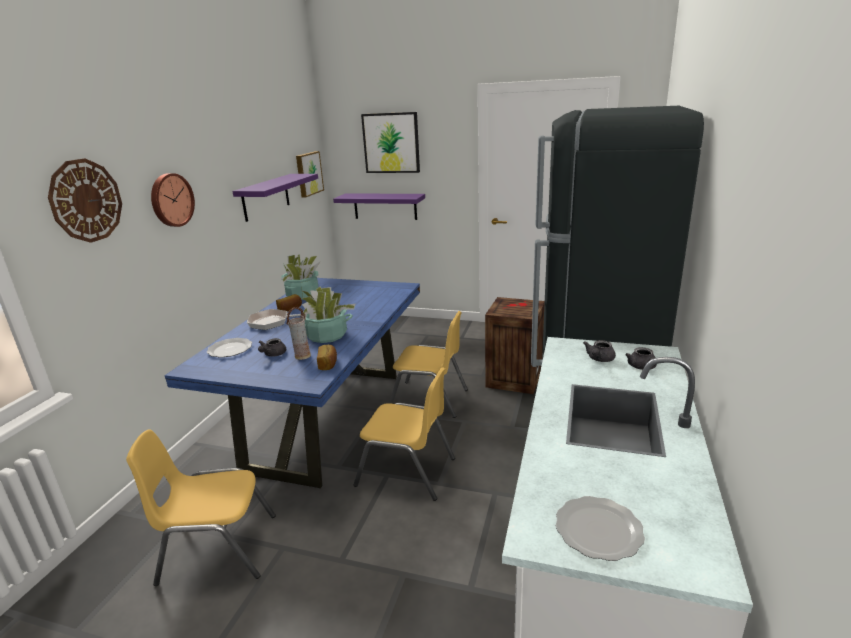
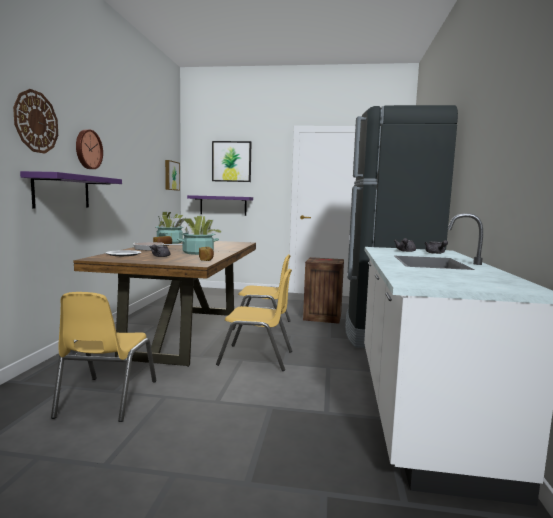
camera: 10 degrees left, 15 degrees down
(218, 549) = (106, 398): yellow chair -> yellow chair turned 75 degrees counterclockwise
(266, 197) = (144, 178): purple shelf -> purple shelf (62, 191)
(302, 356) = (184, 257): vase -> none
(327, 420) = (184, 334): blue dining table -> brown dining table
(599, 529) = (452, 282): plate -> none

